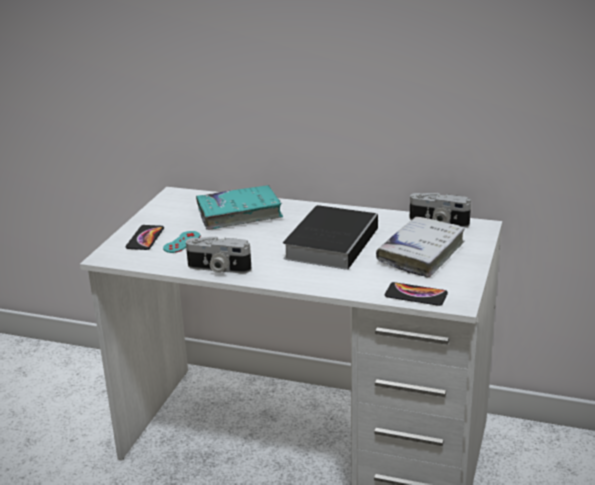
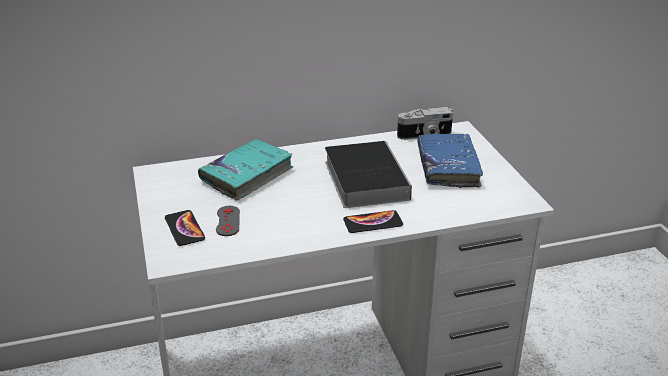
camera: 35 degrees left, 5 degrees up
(182, 242) = (228, 221): turquoise game controller -> grey game controller
(218, 269) = (299, 237): camera -> none
(416, 295) = (490, 205): phone -> phone (373, 222)
(421, 254) = (448, 167): white book -> blue book

